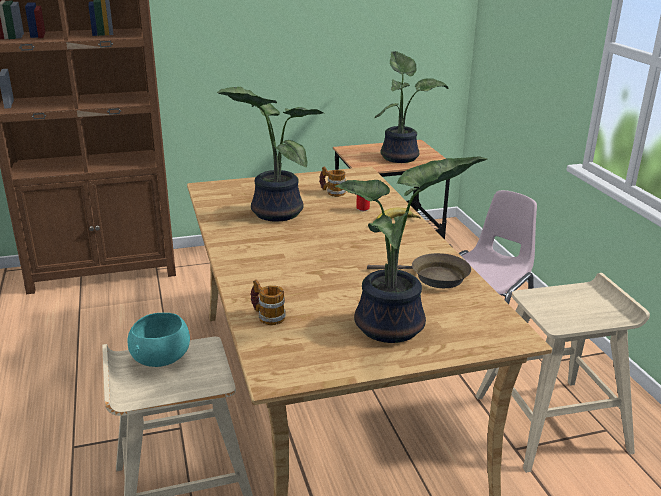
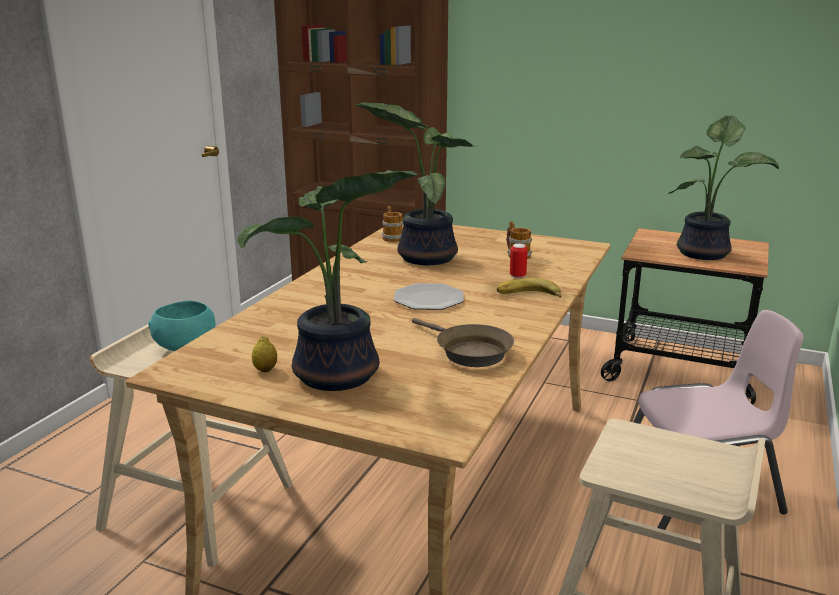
camera: 40 degrees right, 5 degrees down
(267, 316) = (255, 328): mug -> mug (391, 237)
(338, 344) = (265, 369): none -> lemon
(340, 247) = (428, 299): none -> plate

